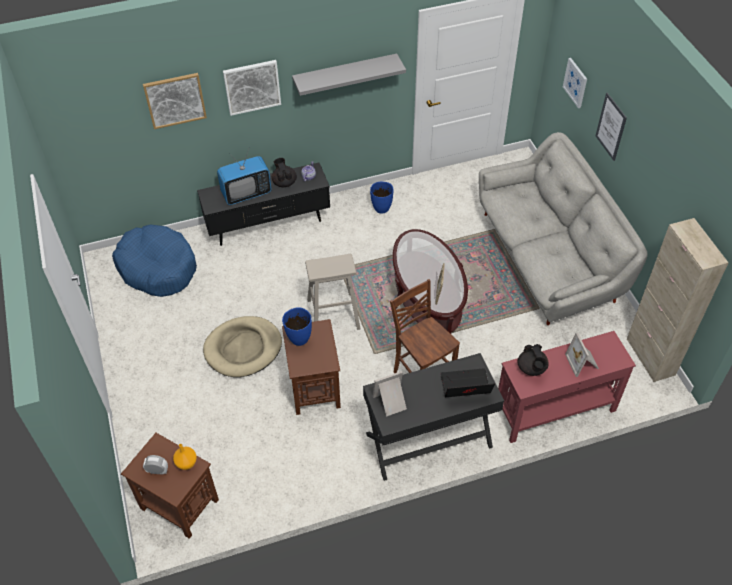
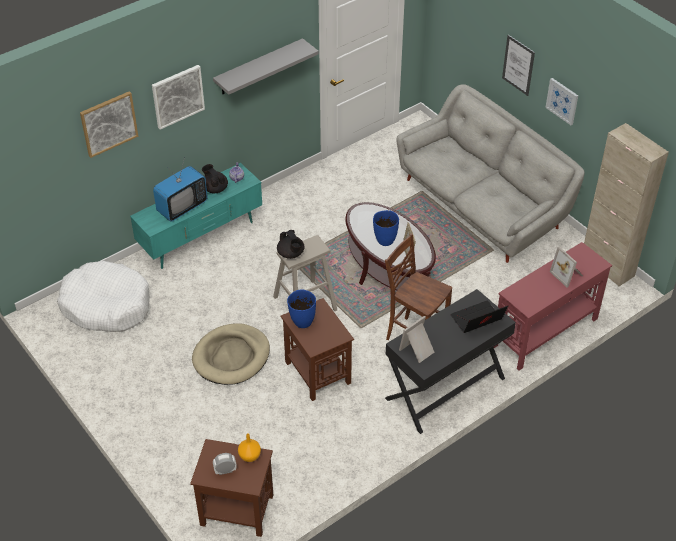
camera: 20 degrees left, 5 degrees down
(157, 268) = (106, 305): blue dog bed -> white dog bed
(268, 225) = (201, 239): black tv stand -> turquoise tv stand
(381, 208) = (306, 197): blue vase -> blue vase (385, 240)
(531, 368) = (526, 290): black teapot -> black teapot (291, 254)
(575, 82) = (469, 34): picture -> picture (562, 101)

